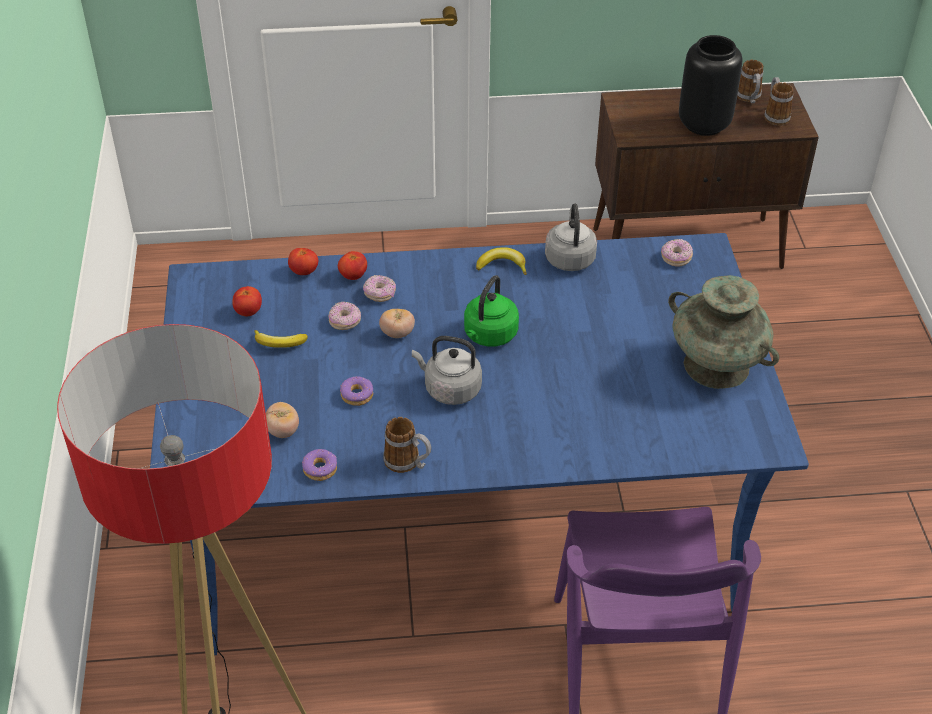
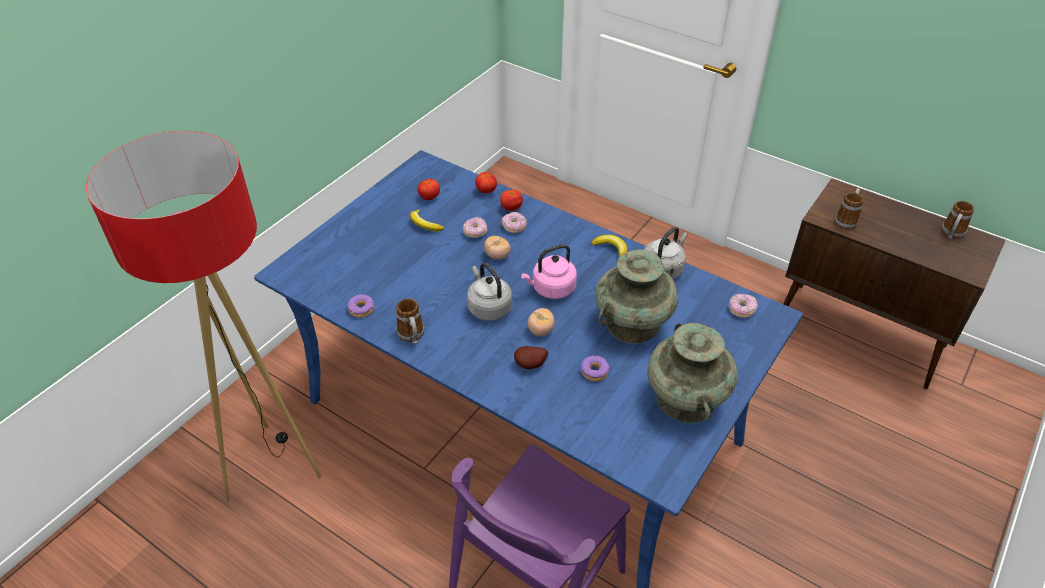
camera: 40 degrees right, 0 degrees up
(283, 431) = (368, 275): tomato -> tomato (541, 331)
(357, 395) = (431, 279): donut -> donut (595, 372)
(489, 336) = (551, 289): green kettle -> pink kettle
(554, 419) = (531, 365): none -> potato
(600, 325) = (633, 324): none -> turquoise vase
(703, 125) = (889, 235): black vase -> none
(775, 115) = (961, 256): mug -> mug (846, 220)

